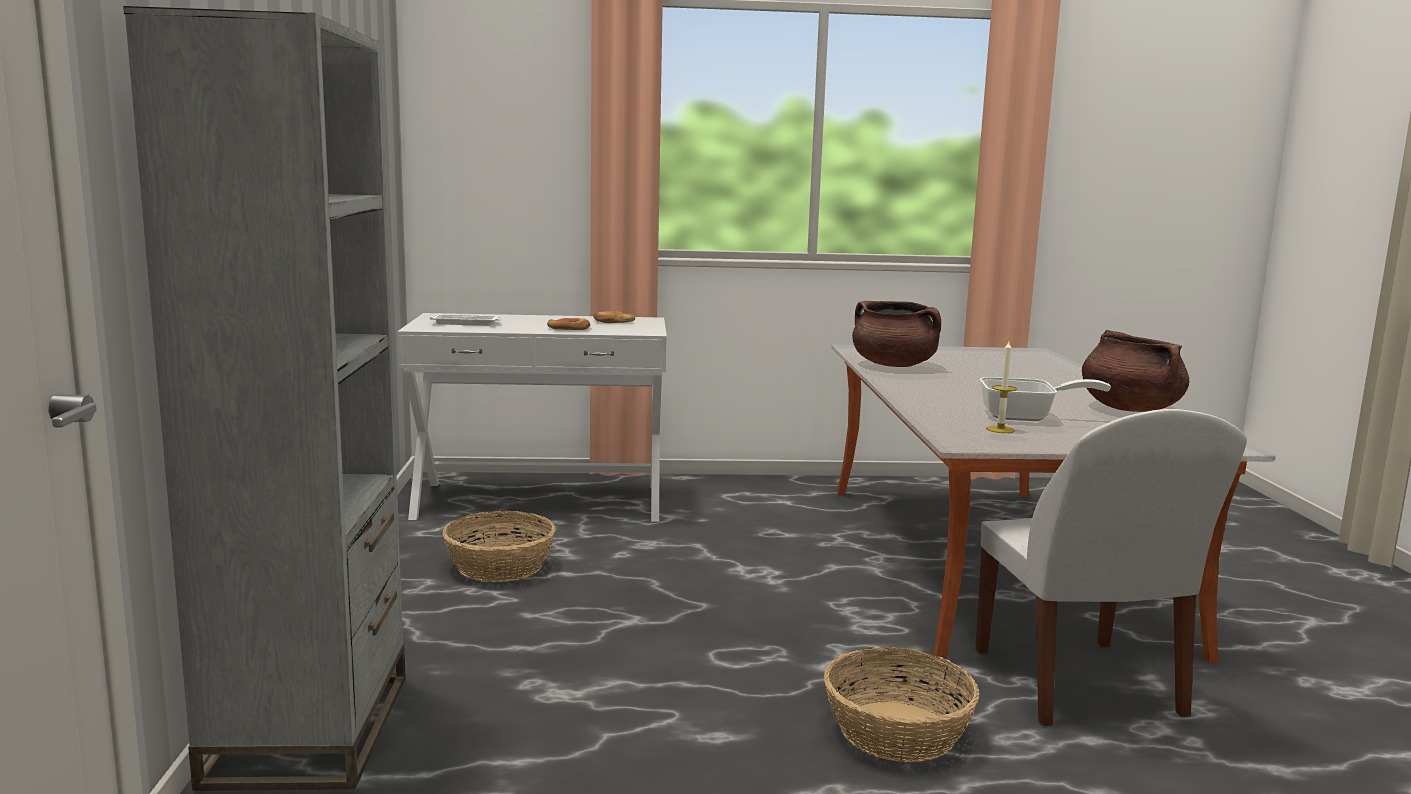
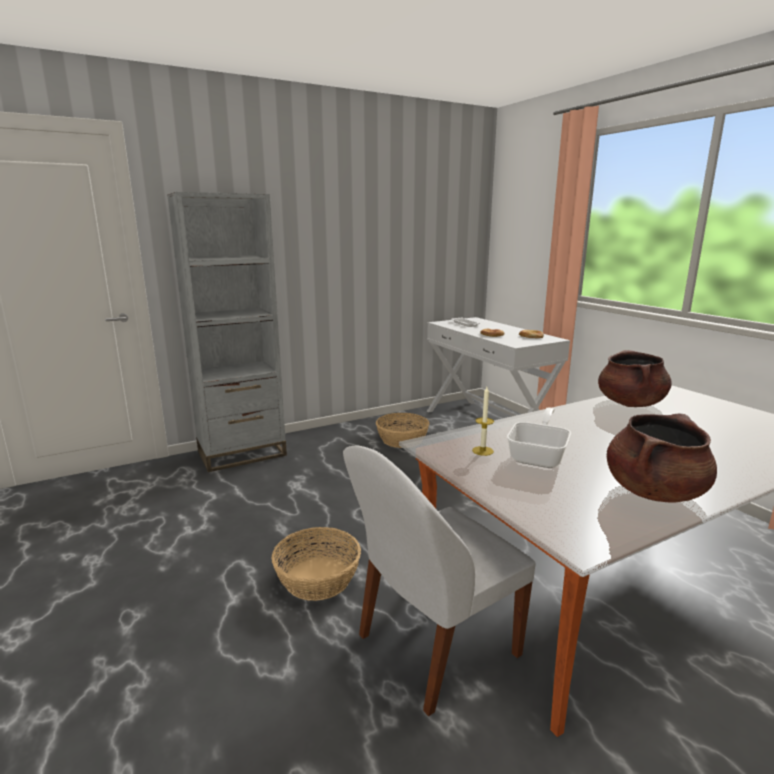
camera: 65 degrees right, 5 degrees up
(1026, 417) = (539, 455): frying pan -> frying pan turned 135 degrees counterclockwise

